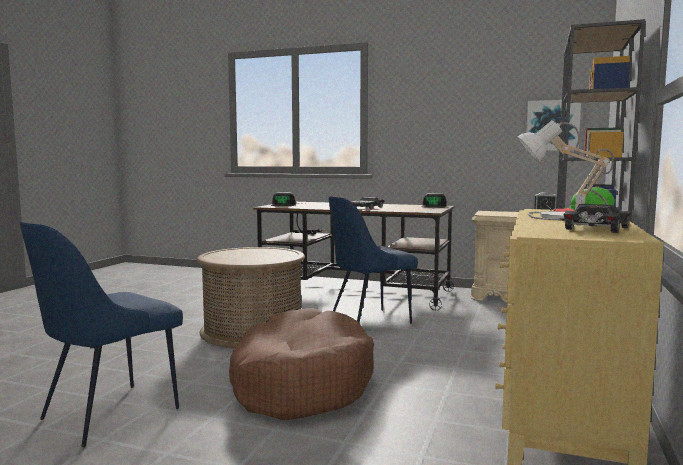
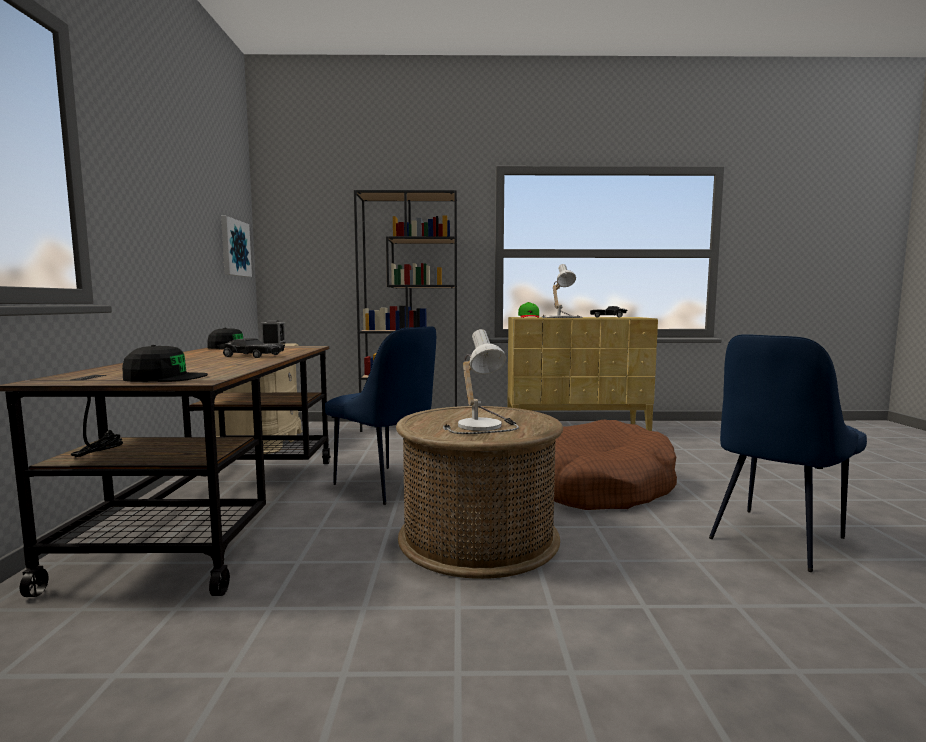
camera: 110 degrees left, 0 degrees up
(110, 414) = (776, 538): blue chair -> blue chair turned 120 degrees clockwise
(241, 255) = (485, 426): none -> table lamp

